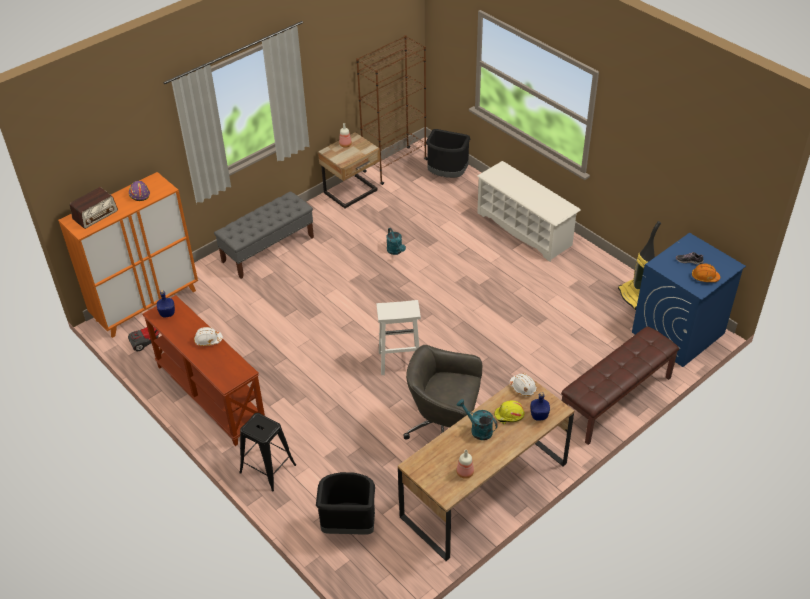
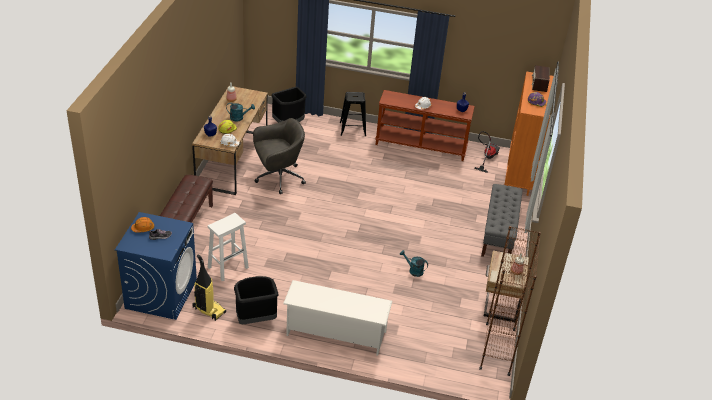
camera: 140 degrees right, 5 degrees down
(399, 362) = (337, 201): white stool -> white stool (228, 267)
(447, 175) = (446, 360): black trash can -> black trash can (255, 319)

